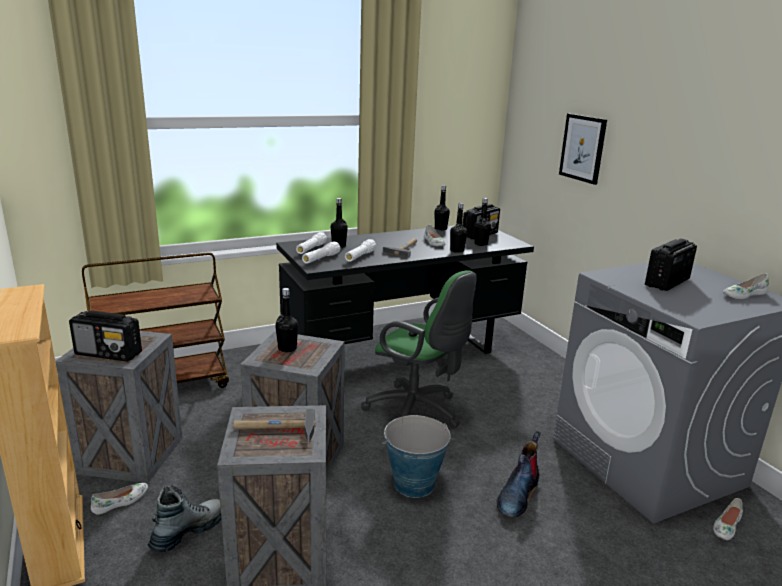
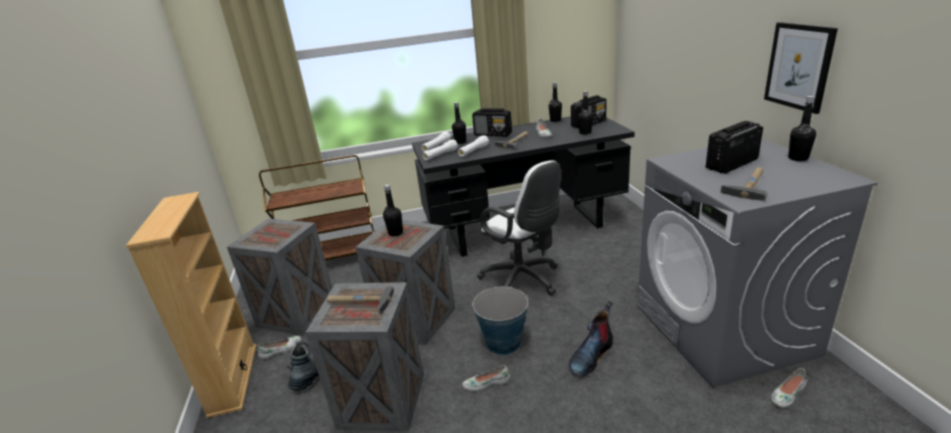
camera: 15 degrees right, 5 degrees up
(109, 354) = (265, 240): radio -> radio (493, 134)
(418, 412) = (524, 281): green office chair -> white office chair
(457, 250) = (560, 140): black bottle -> black bottle (798, 158)
(582, 148) = (676, 36): picture -> picture (799, 66)
(694, 303) = (749, 185): none -> hammer
(743, 294) = (808, 173): white shoe -> white shoe (486, 383)

